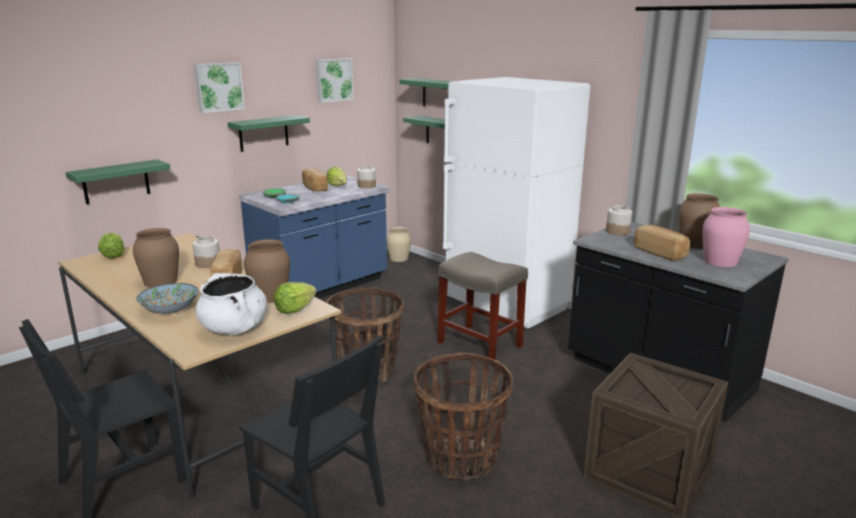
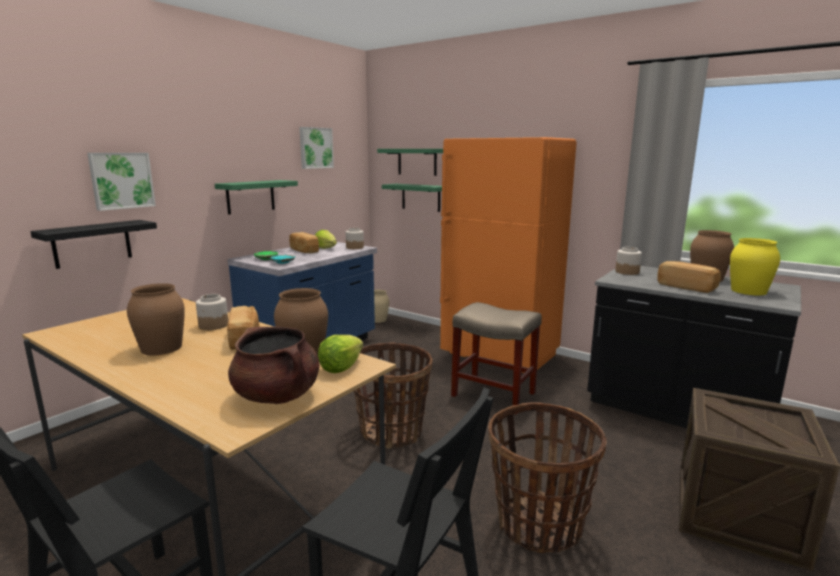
camera: 10 degrees left, 5 degrees down
(114, 255) = (94, 323): lettuce -> none
(116, 182) = (92, 243): green shelf -> black shelf
(170, 310) = (184, 380): bowl -> none
(219, 87) = (205, 146): picture -> picture (121, 180)
(234, 329) = (277, 396): white cooking pot -> brown cooking pot
(507, 307) = (500, 356): white fridge -> orange fridge
(720, 261) = (748, 291): pink vase -> yellow vase

